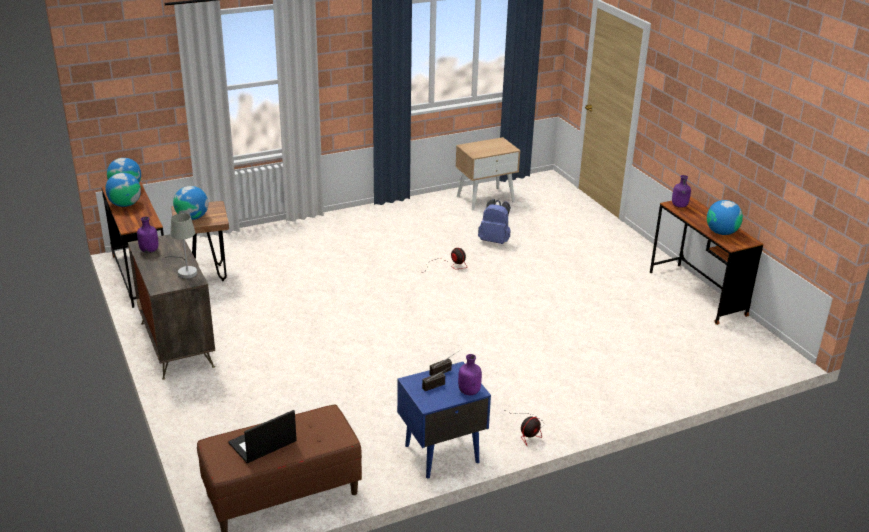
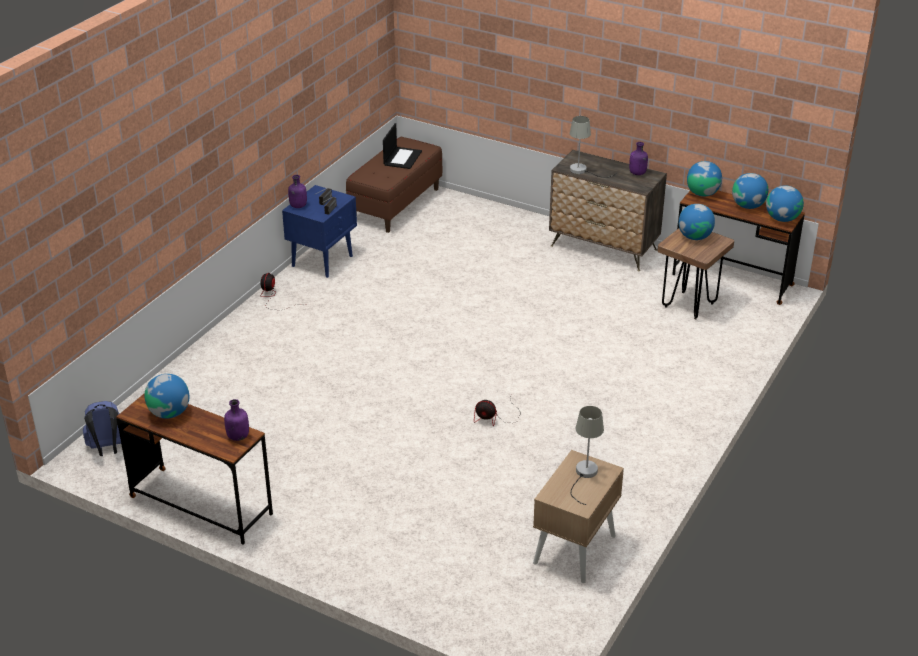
camera: 145 degrees right, 5 degrees up
(133, 225) = (702, 193): none -> globe
(481, 148) = (584, 475): none -> grey table lamp
(495, 240) = (486, 477): blue backpack -> blue backpack (107, 449)

